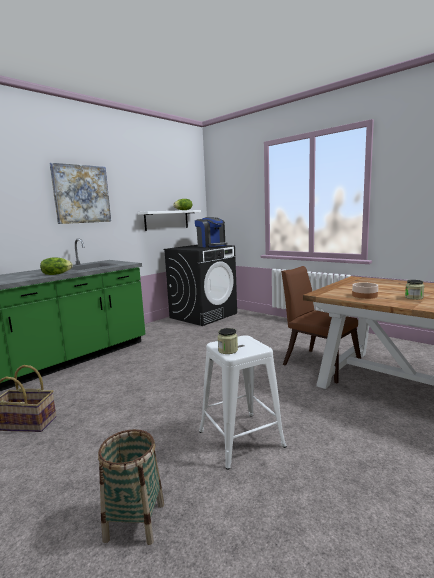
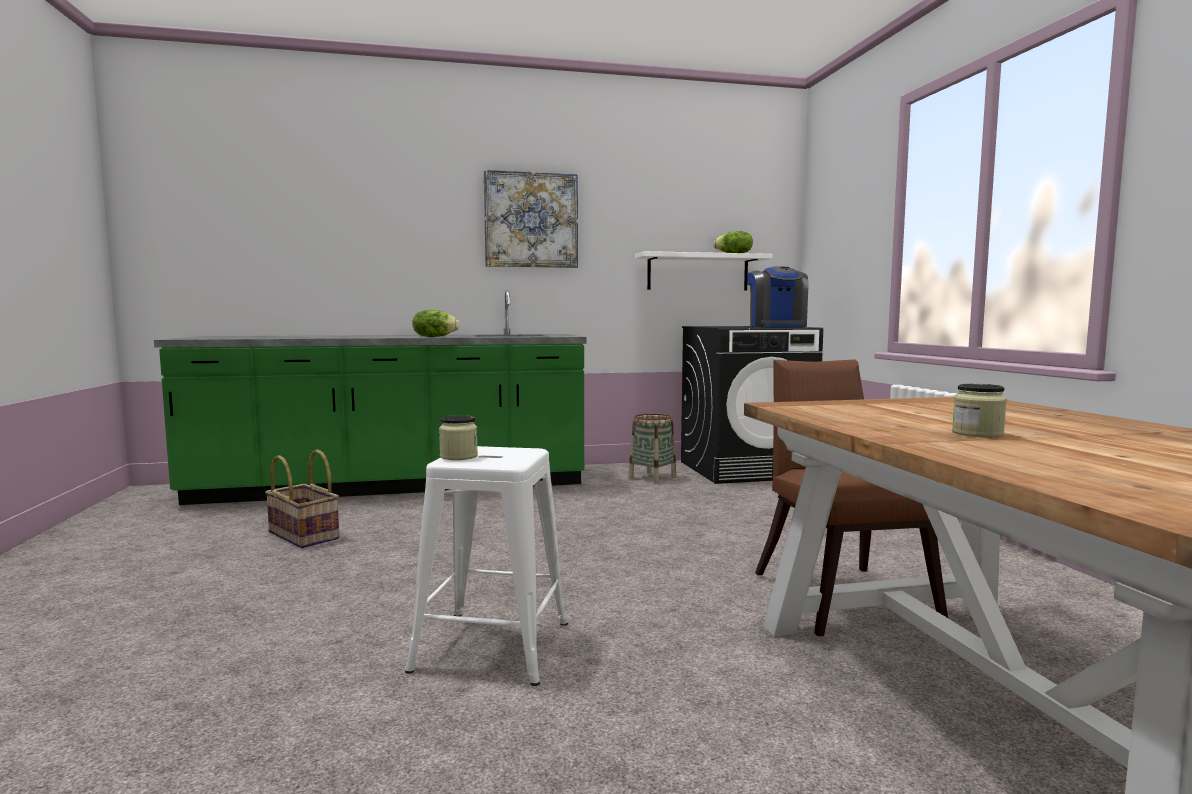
camera: 35 degrees right, 5 degrees down
(134, 521) = (220, 673): basket -> basket (652, 478)
(364, 296) = (864, 417): bowl -> none

